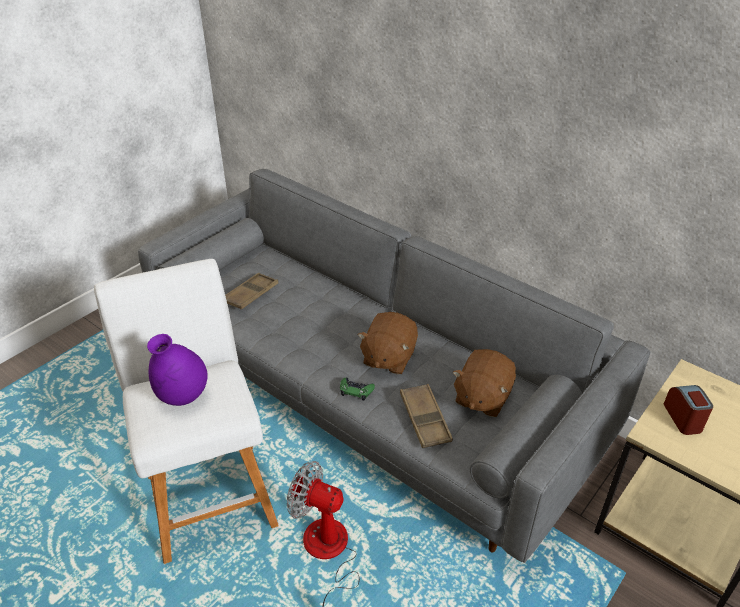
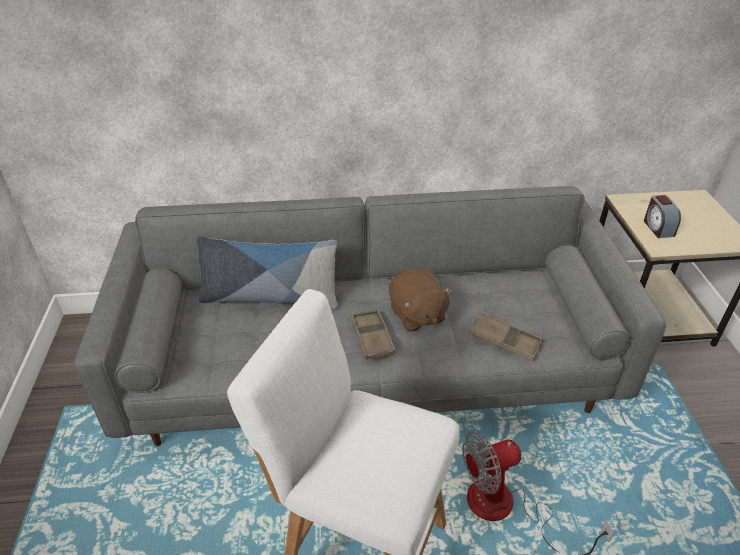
camera: 45 degrees left, 0 degrees up
(183, 397) = (374, 450): purple vase -> none
(250, 294) = (231, 340): brown tray -> brown tray (372, 338)
(310, 282) = (270, 297): none -> pillow
(356, 391) = (431, 355): green game controller -> none
(482, 397) = (513, 300): brown plush toy -> none
(683, 418) = (657, 228): alarm clock -> alarm clock turned 135 degrees counterclockwise

